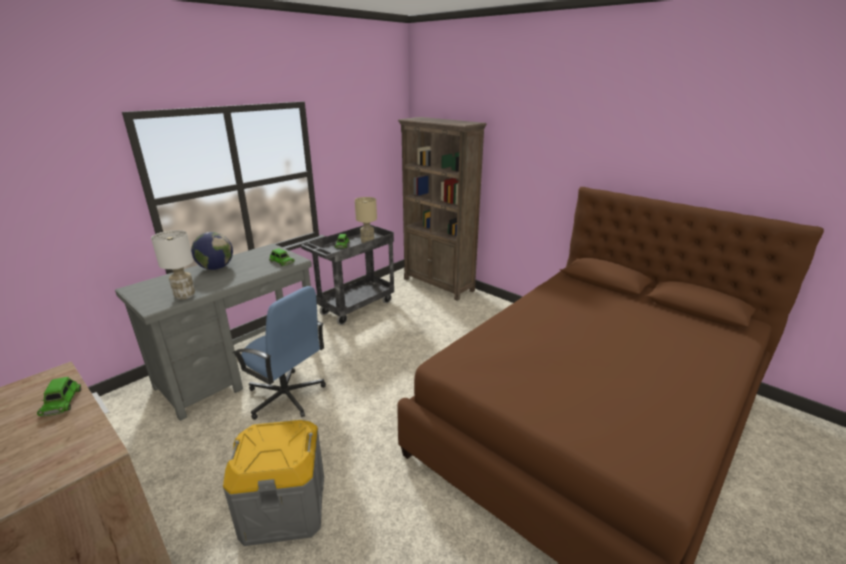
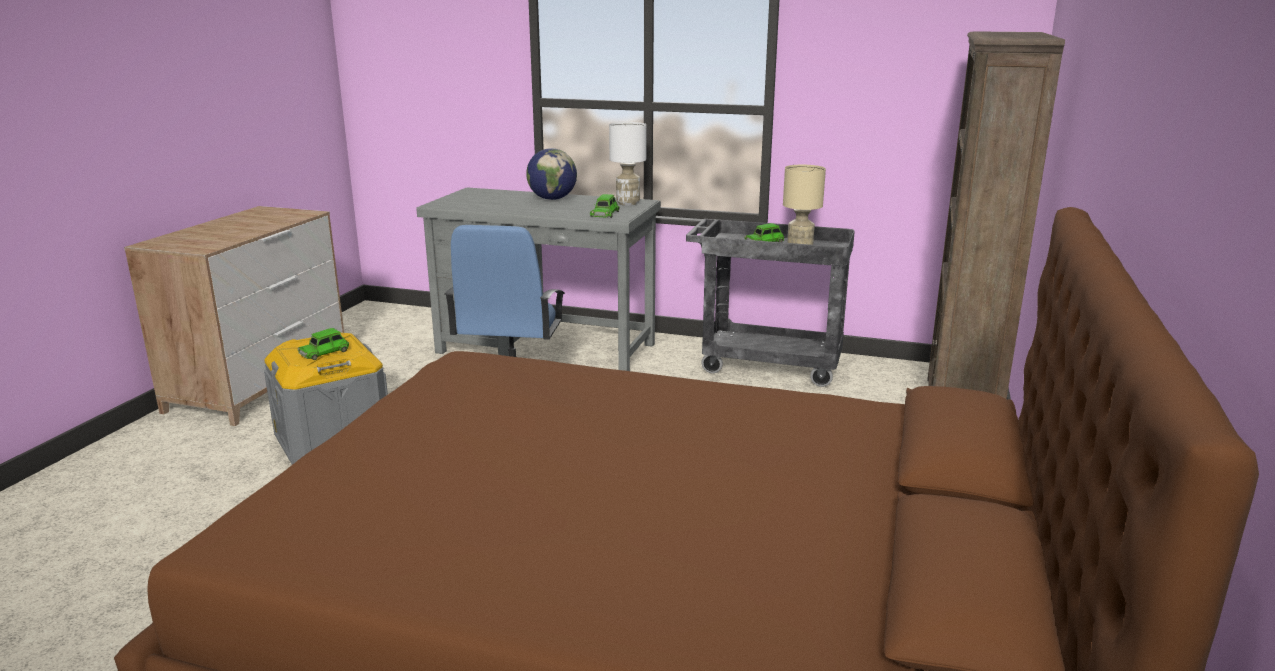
camera: 65 degrees right, 5 degrees down
(61, 402) = (268, 224): green toy car -> green toy car (324, 352)
(184, 296) = (471, 206): white table lamp -> white table lamp (627, 203)

